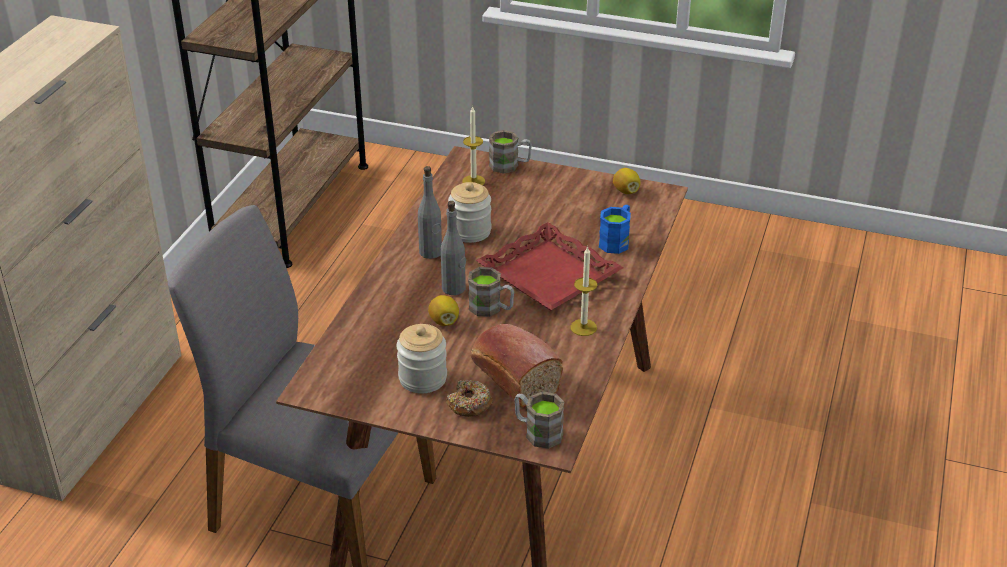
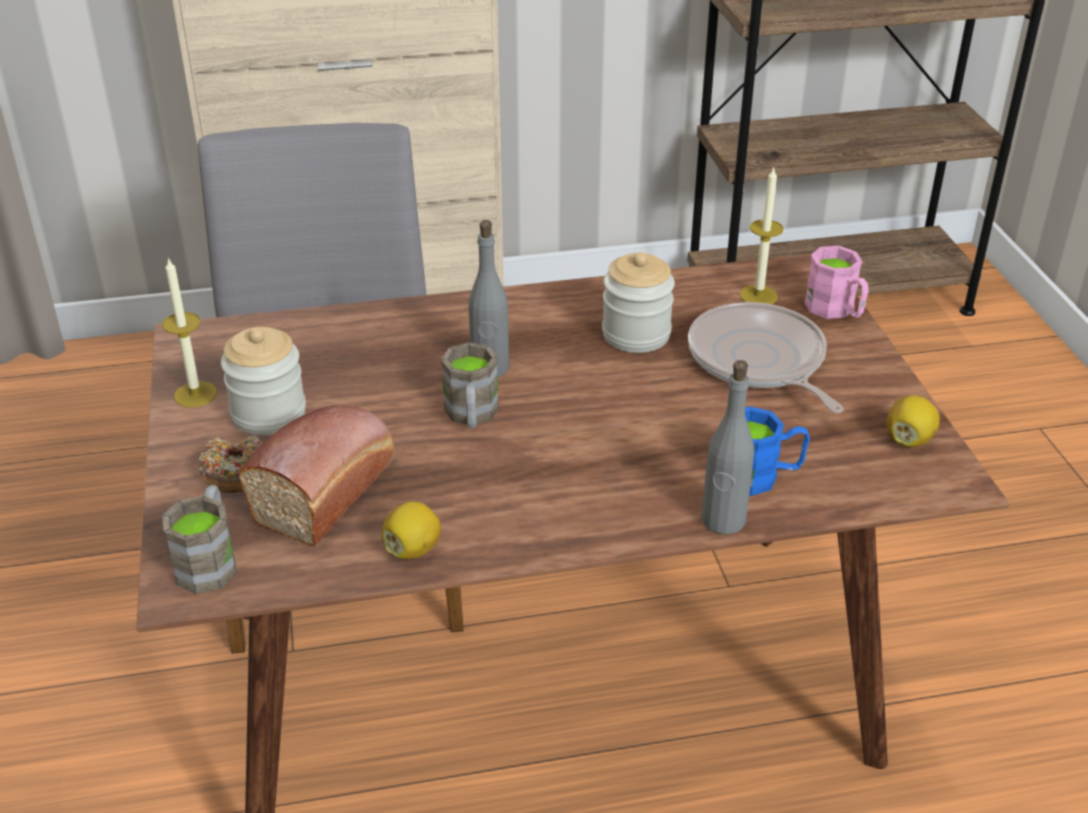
camera: 60 degrees right, 0 degrees up
(431, 252) = (554, 321): grey bottle -> grey bottle (723, 520)
(444, 321) = (408, 386): lemon -> lemon (413, 549)
(510, 165) = (836, 311): brown mug -> pink mug
(530, 205) = (759, 361): none -> frying pan
(550, 275) = (601, 441): red tray -> none
(583, 327) = (499, 519): candle -> candle (195, 394)

